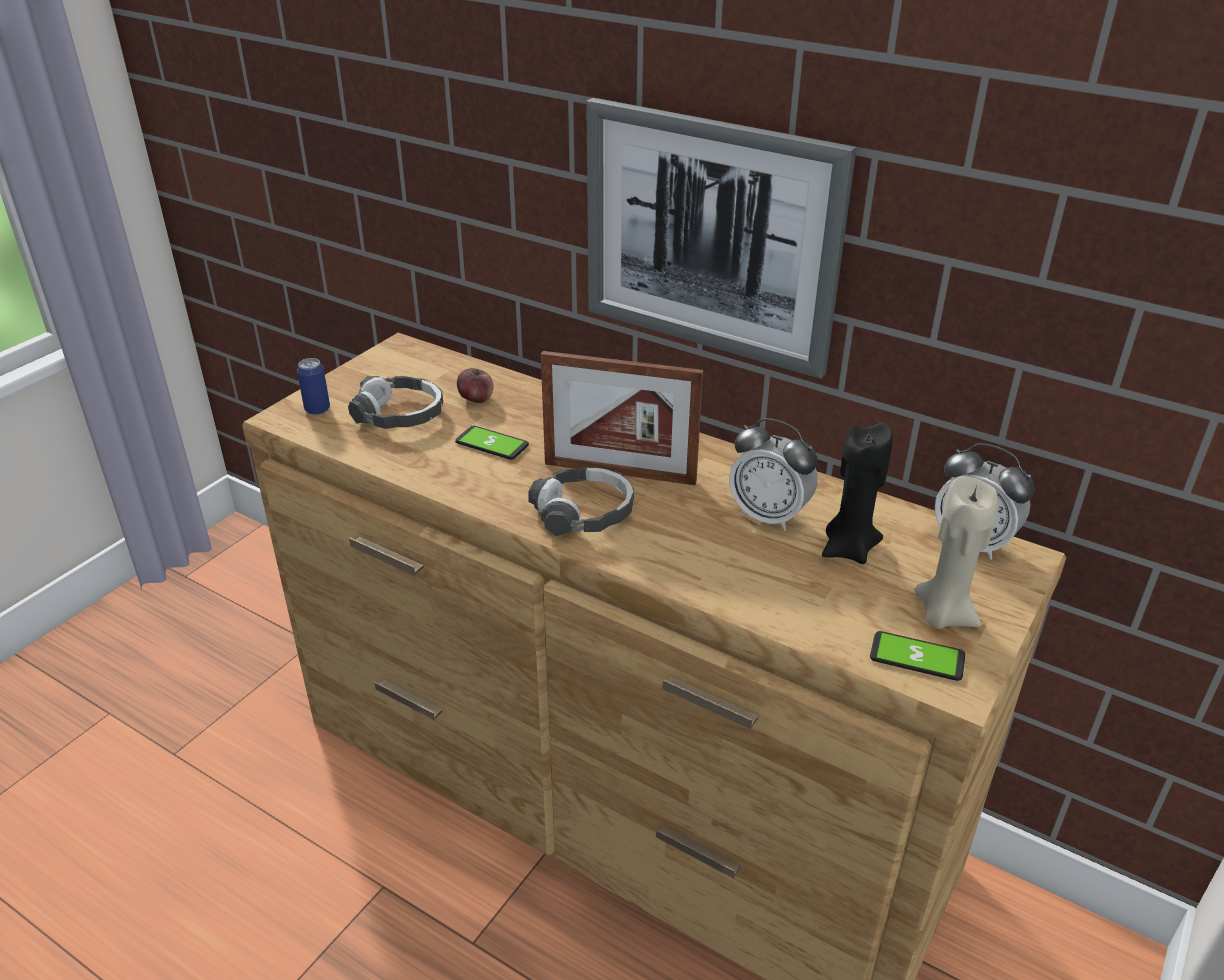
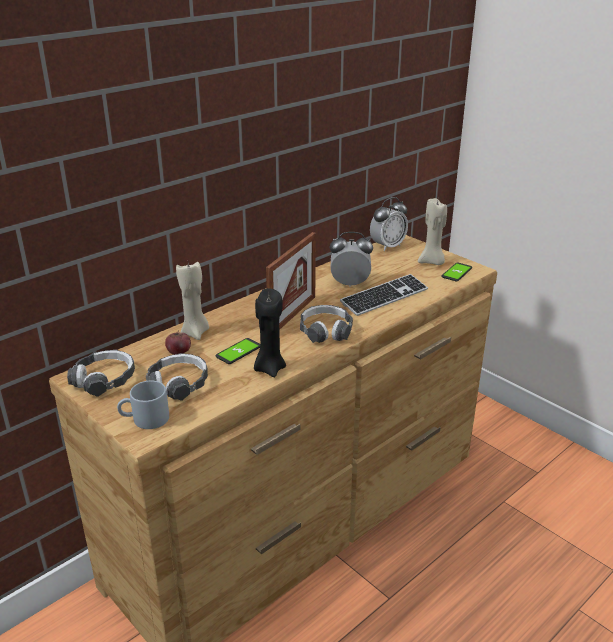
camera: 75 degrees left, 5 degrees down
(317, 409) = (145, 420): can -> grey mug
(399, 364) = (104, 379): none -> headphones
(532, 400) = (195, 333): none -> beige candle
(710, 236) = (249, 178): picture -> none
(740, 563) = (384, 297): none -> keyboard
(769, 516) = (350, 283): alarm clock -> alarm clock turned 135 degrees counterclockwise
(848, 549) = (382, 271): black candle -> black candle (269, 368)

